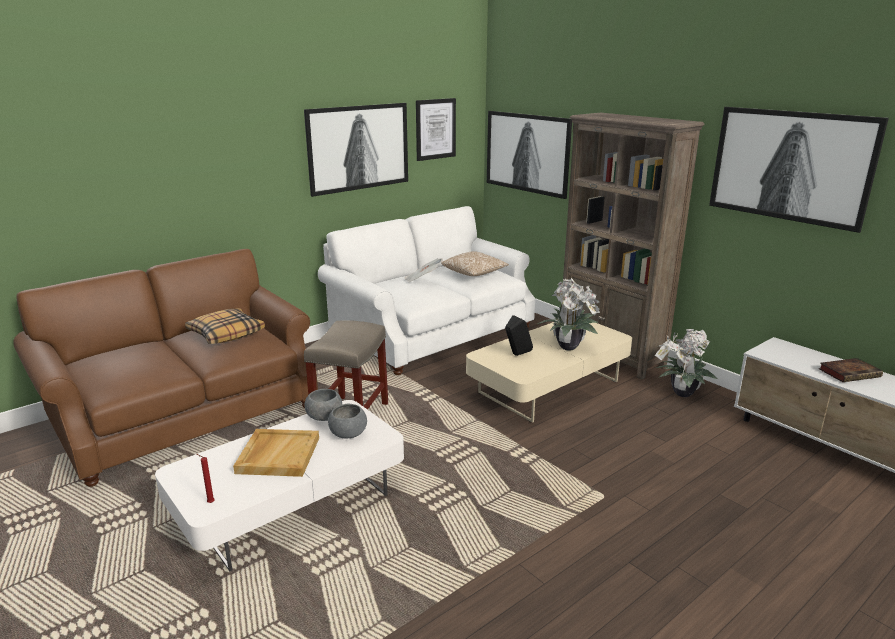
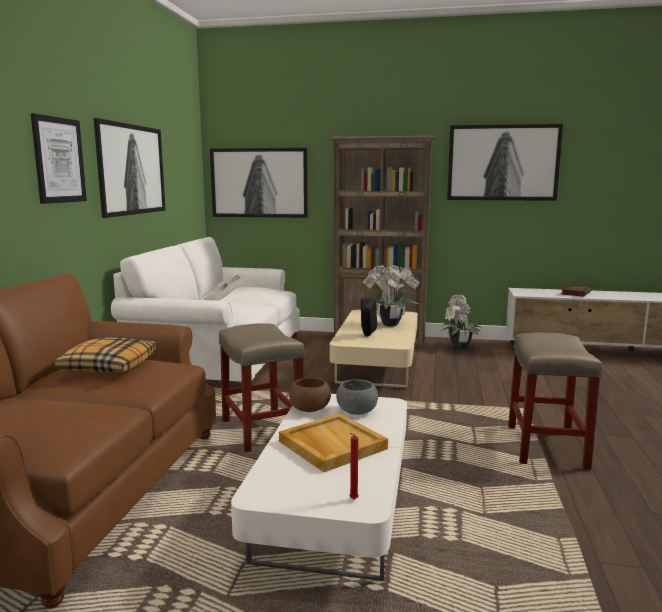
camera: 40 degrees left, 10 degrees down
(324, 417) = (310, 409): grey bowl -> brown bowl
(435, 129) = (177, 160): picture -> picture (59, 160)
(474, 273) = (255, 290): pillow -> none
(540, 544) = (547, 447): none -> beige stool

